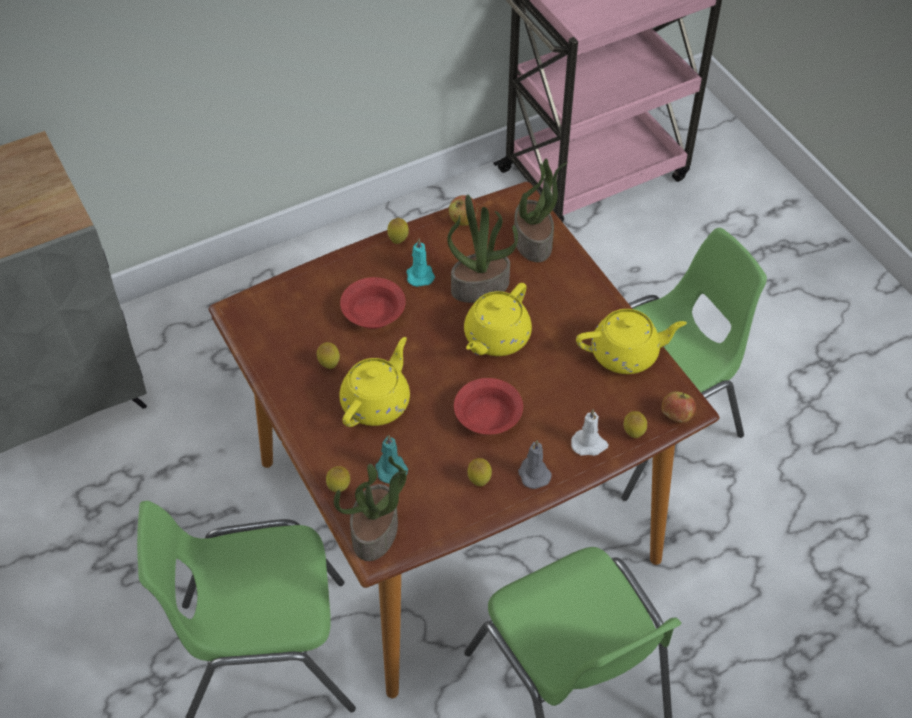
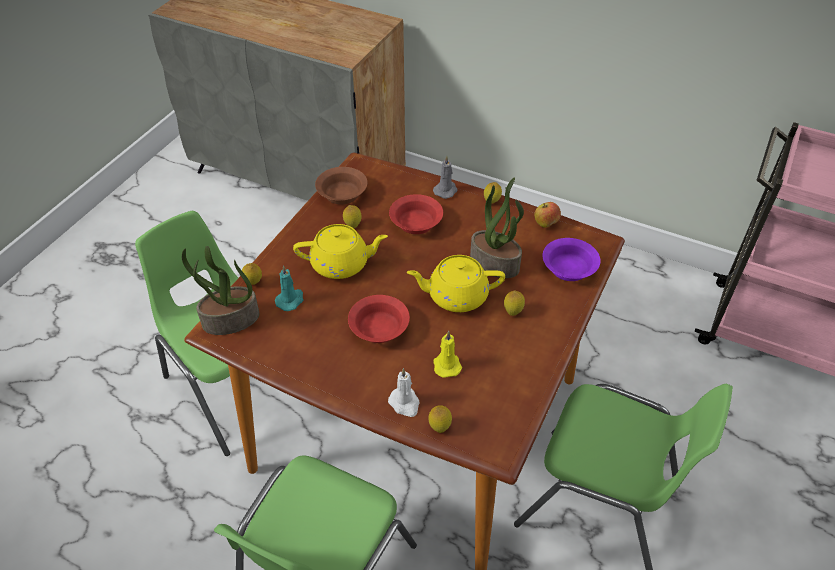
camera: 55 degrees right, 5 degrees down
(274, 350) = (342, 195): none -> brown bowl
(419, 275) = (472, 227): turquoise candle -> none
(479, 481) = (316, 354): lemon -> lemon (513, 312)
(533, 473) = (348, 382): grey candle -> grey candle (446, 190)
(534, 241) = (569, 270): potted plant -> purple bowl
(570, 391) = (446, 365): none -> yellow candle
(626, 354) = (516, 381): yellow teapot -> none
(676, 416) = (484, 448): apple -> none

